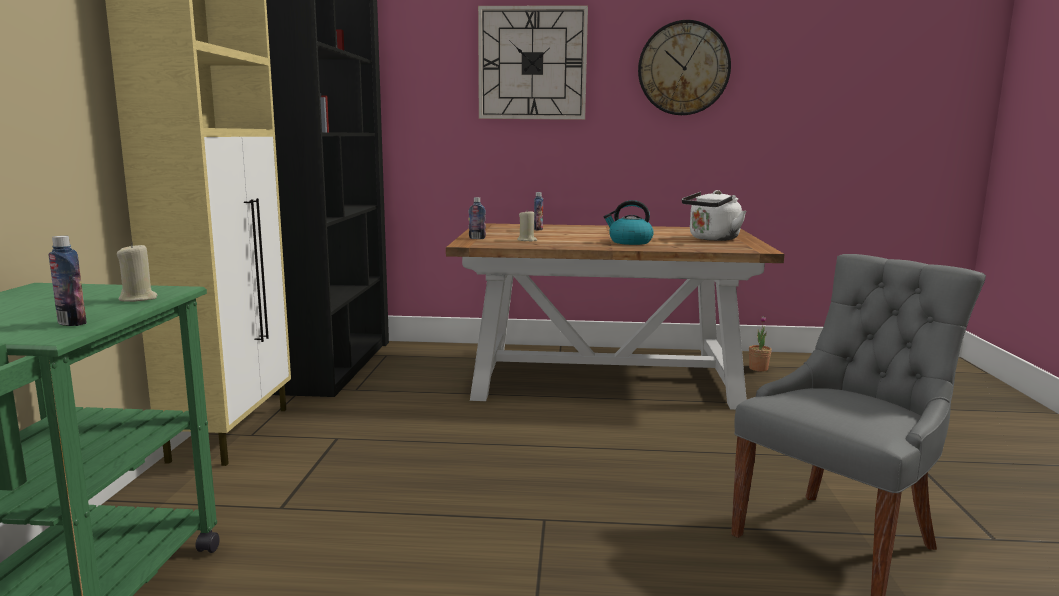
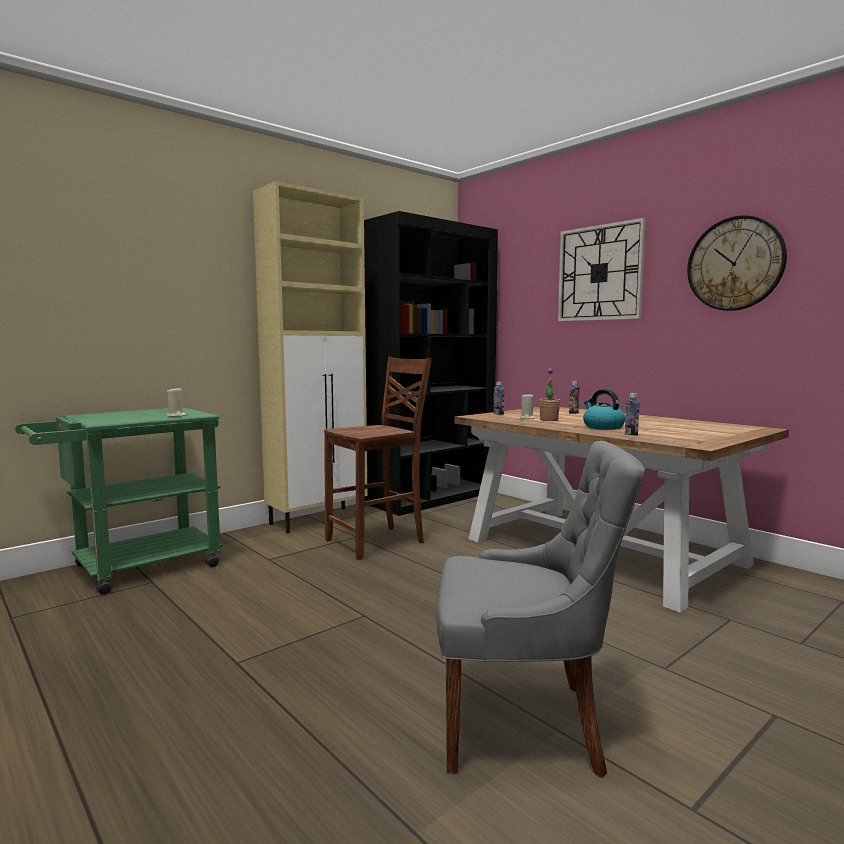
camera: 45 degrees right, 5 degrees down
(72, 323) = (122, 420): bottle -> bottle (631, 434)
(378, 435) = (378, 542): none -> brown chair
(712, 239) = (696, 433): white kettle -> none
(758, 368) = (780, 587): potted plant -> potted plant (549, 420)

